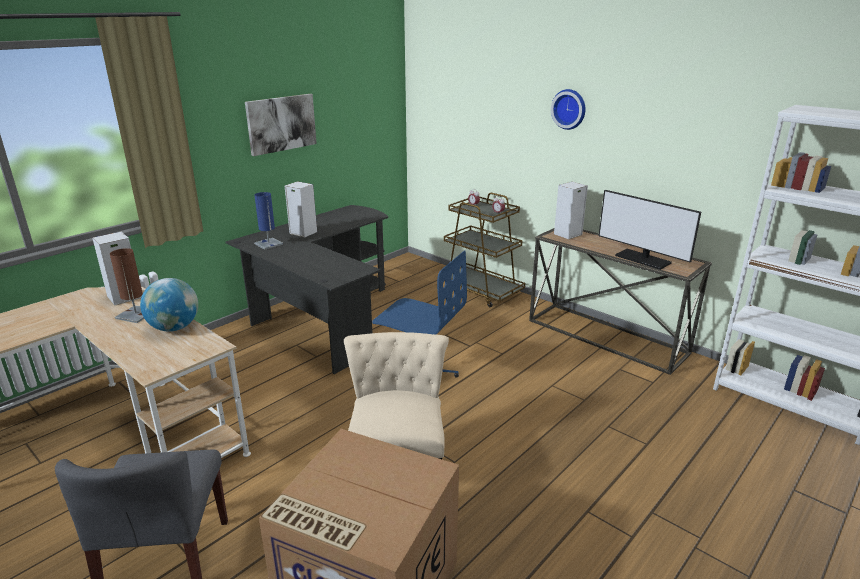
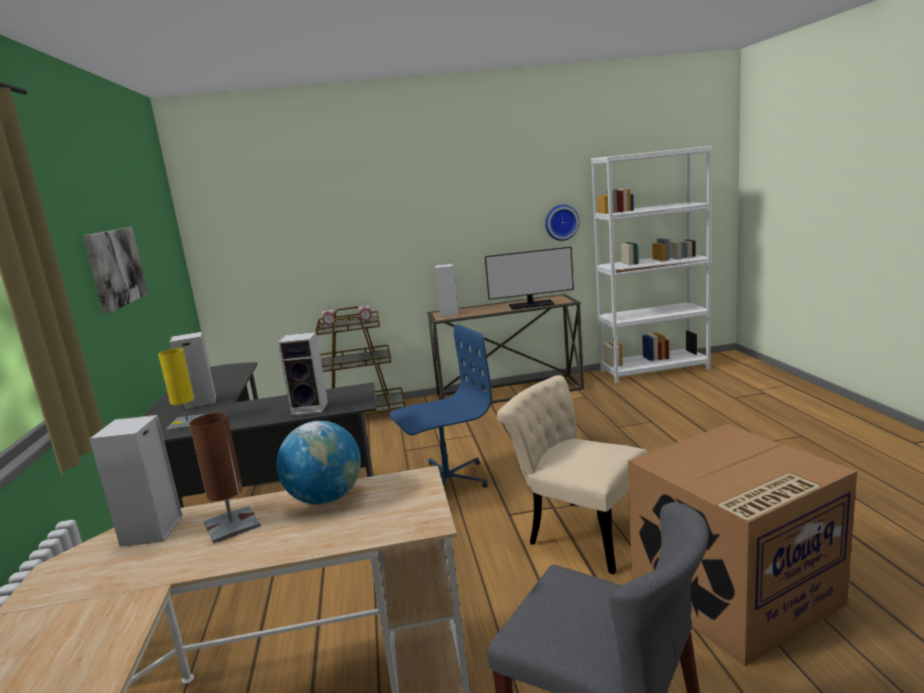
camera: 50 degrees left, 10 degrees down
(268, 244) = (187, 423): blue table lamp -> yellow table lamp
(315, 268) = (311, 408): none -> speaker
(569, 109) = (407, 202): wall clock -> wall clock (561, 222)

